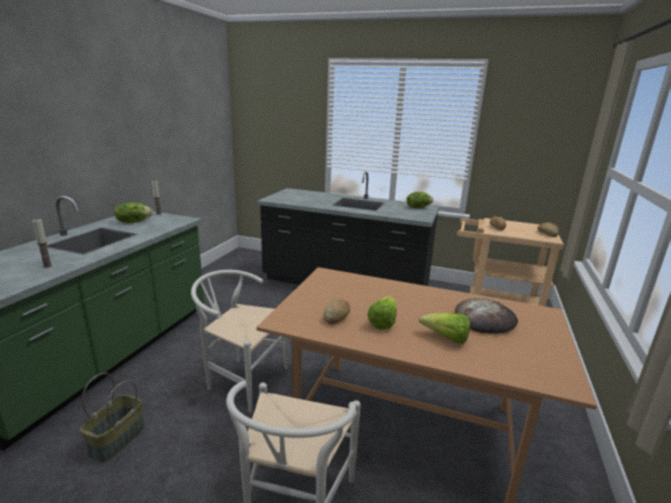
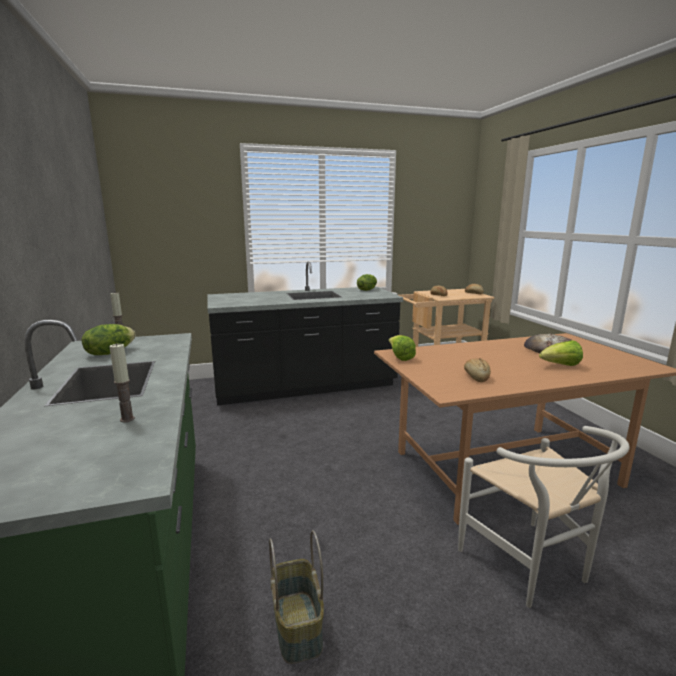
camera: 35 degrees left, 5 degrees down
(241, 379) = (336, 501): white chair -> none
(383, 322) = (508, 369): lettuce -> lettuce (400, 357)

